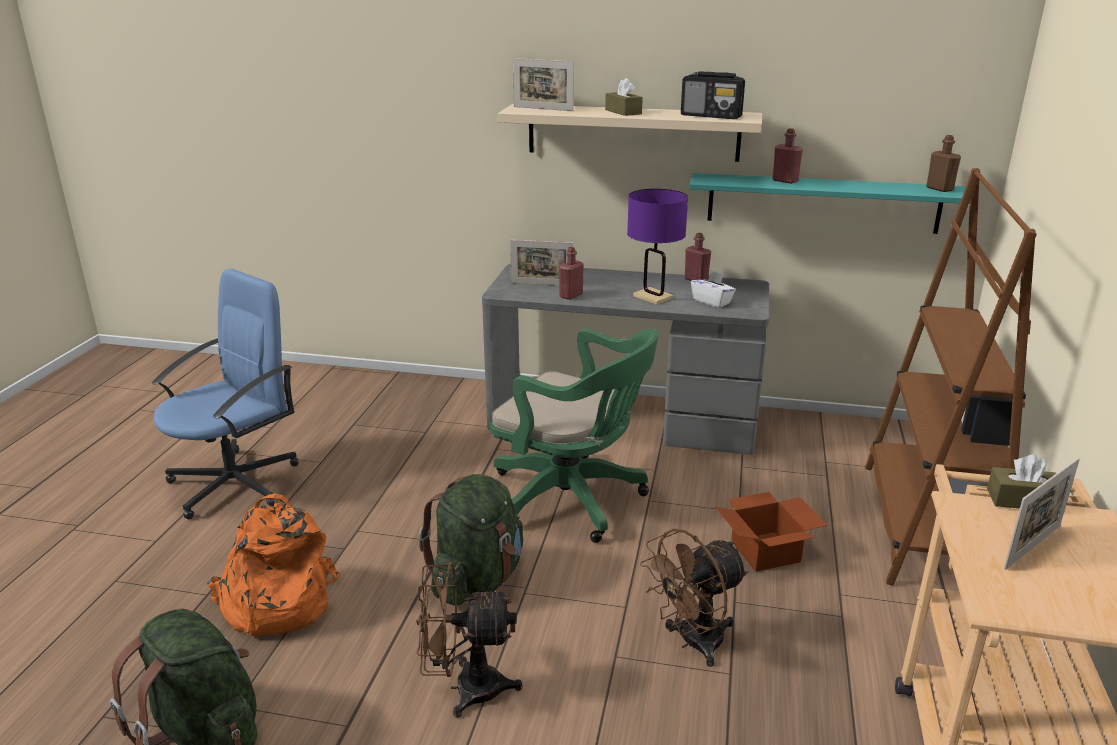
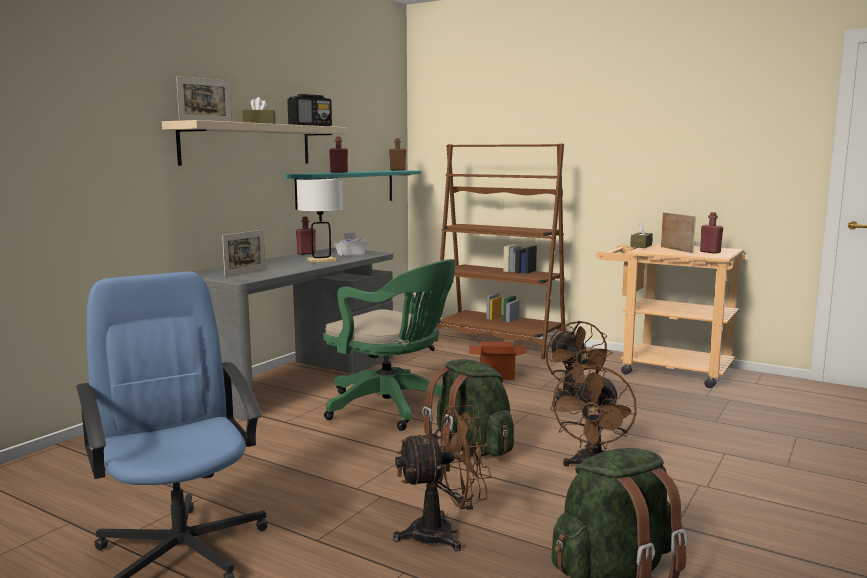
camera: 70 degrees left, 15 degrees down
(275, 602) = (444, 534): orange backpack -> brown fan
(571, 295) = (284, 270): red bottle -> red bottle (710, 252)
(573, 500) = (393, 408): green office chair -> green office chair turned 75 degrees clockwise
(653, 297) = (321, 260): purple table lamp -> white table lamp

